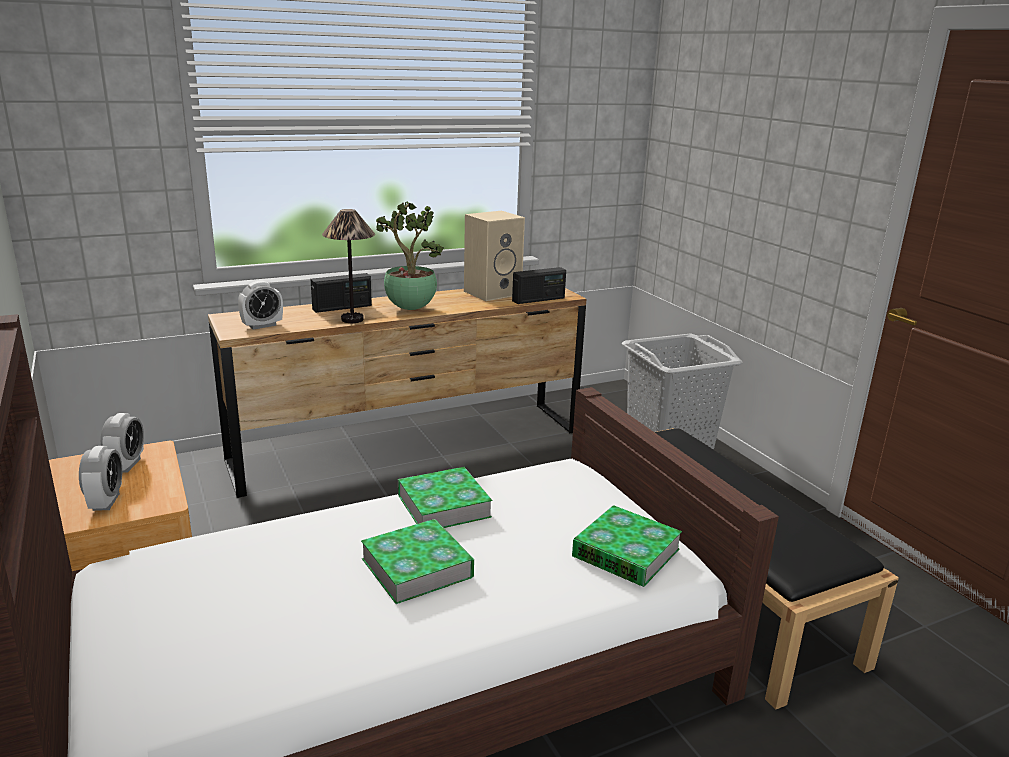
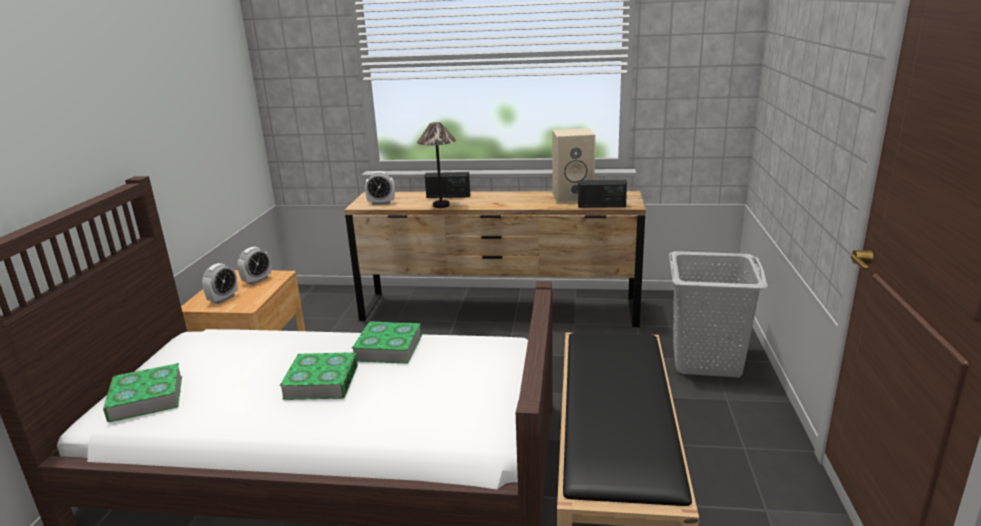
camera: 35 degrees right, 0 degrees up
(409, 308) = (491, 202): potted plant -> none
(626, 553) = (463, 415): book -> book (146, 398)

